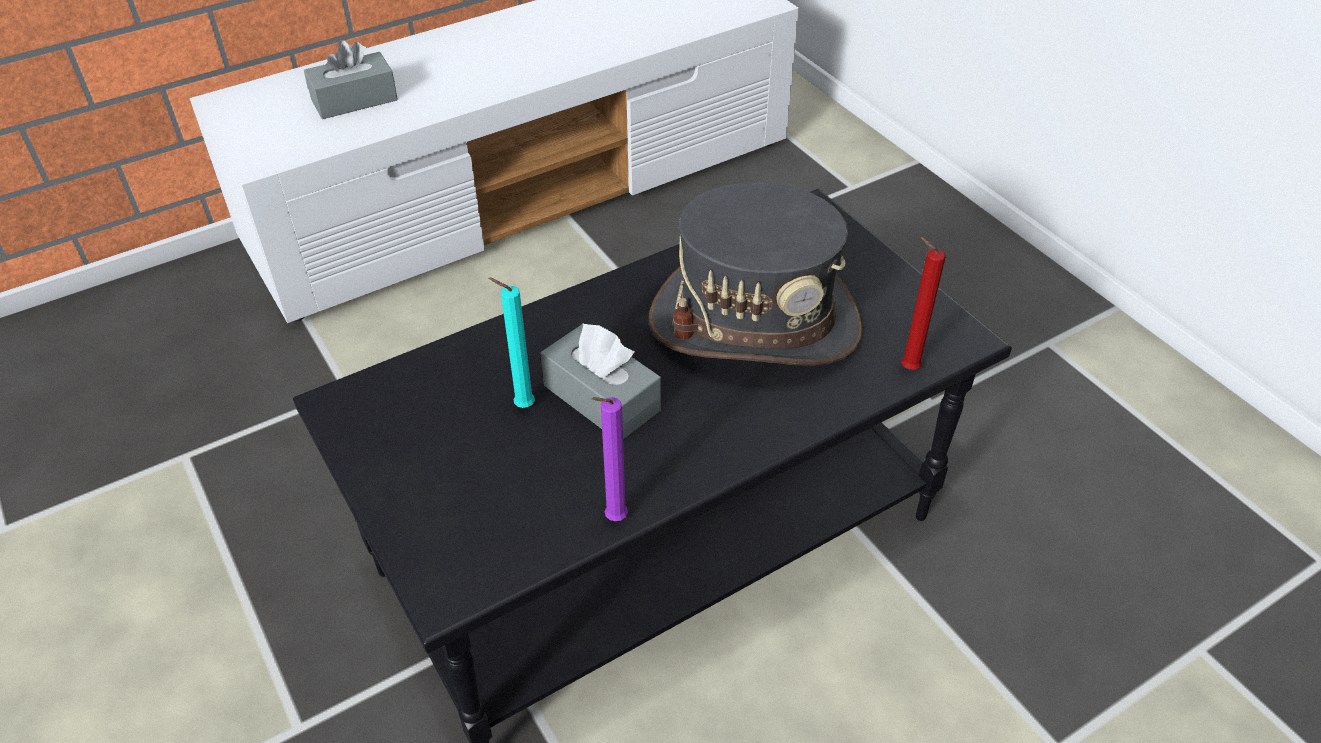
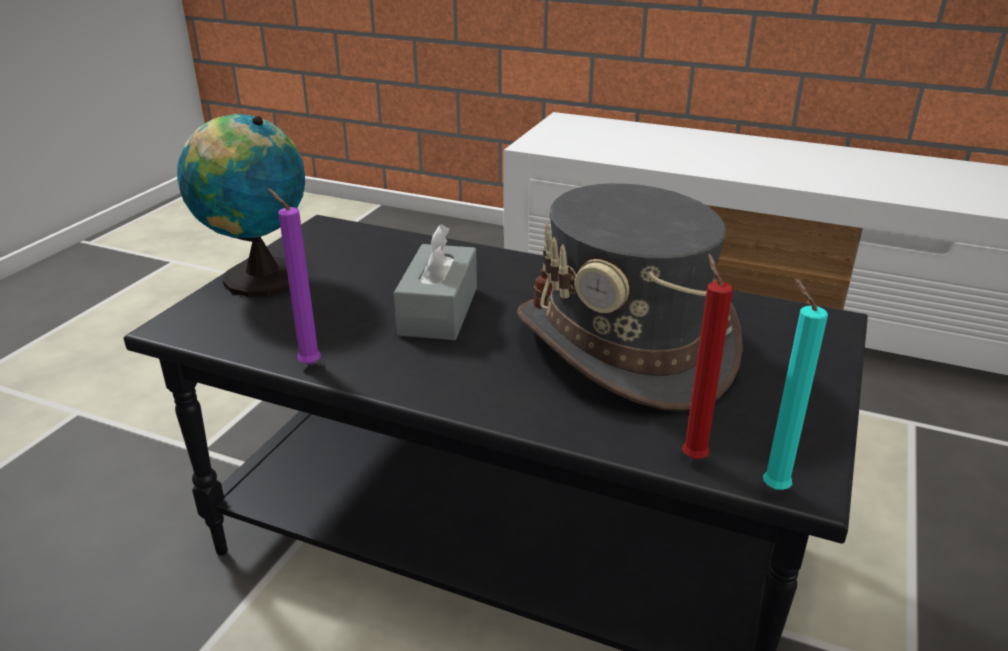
camera: 55 degrees right, 15 degrees down
(354, 100) = (634, 143): grey tissue box -> none
(404, 497) = (257, 278): none -> globe
(521, 406) = (392, 284): turquoise candle -> turquoise candle (771, 486)

